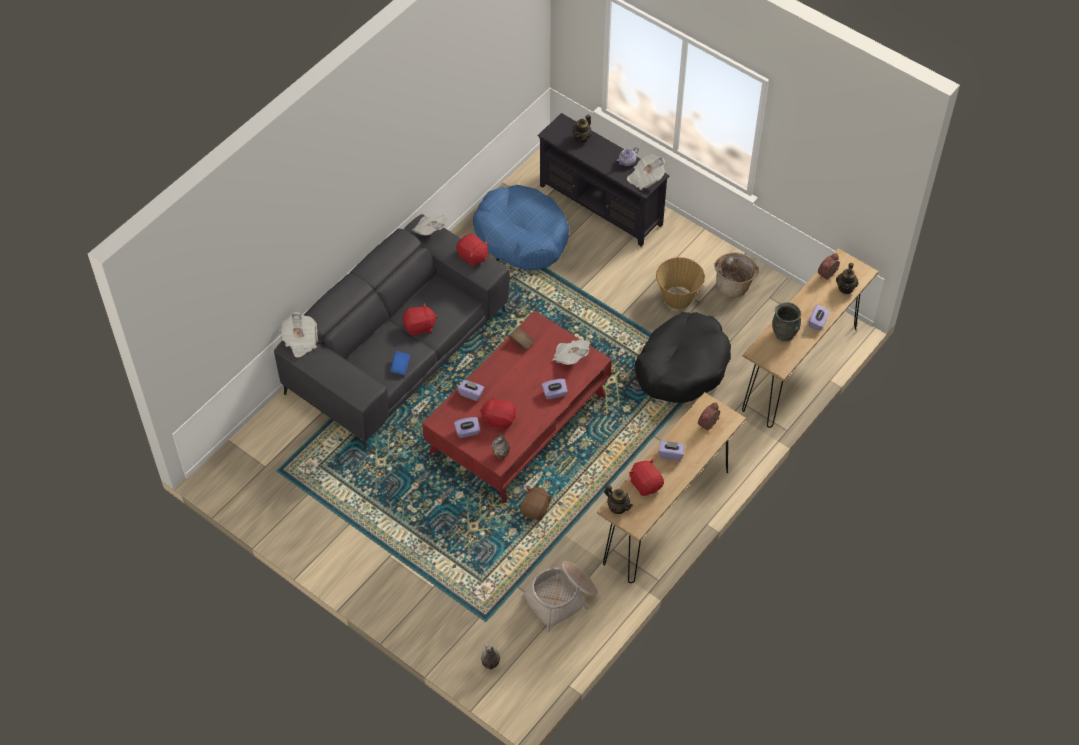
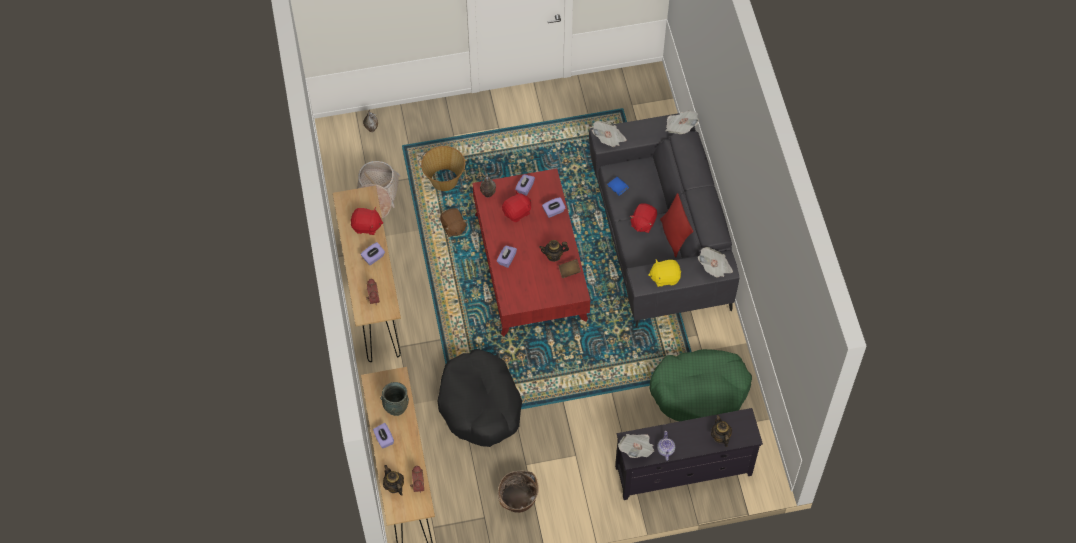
camera: 130 degrees right, 5 degrees up
(413, 297) = (674, 236): none -> red pillow
(472, 256) = (664, 277): red plush toy -> yellow plush toy
(522, 236) = (700, 391): blue dog bed -> green dog bed
(570, 357) = (527, 291): newspaper -> newspaper (608, 139)
(618, 507) = (366, 198): teapot -> teapot (554, 255)
(678, 297) = (543, 453): basket -> basket (444, 181)

